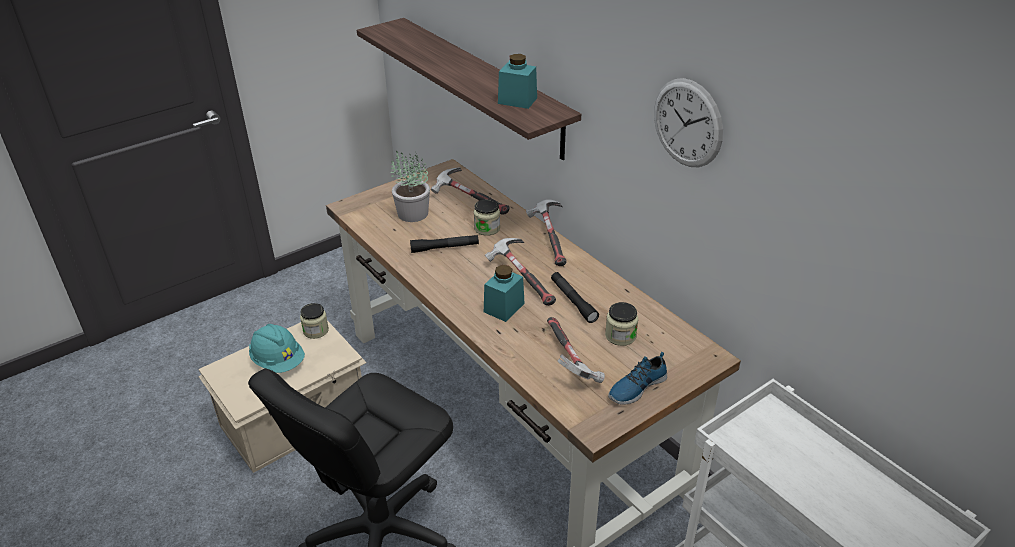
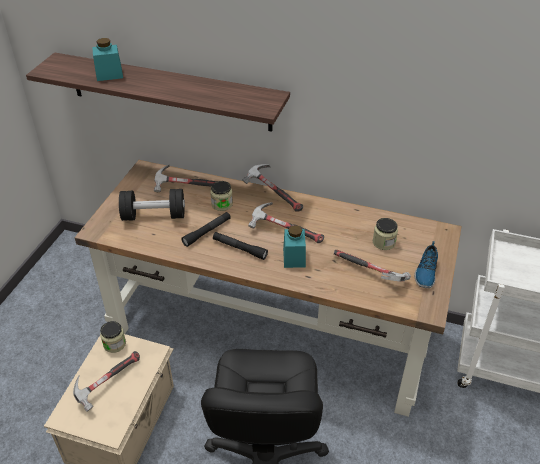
camera: 35 degrees left, 5 degrees up
(278, 361) = (107, 383): turquoise hard hat -> hammer
(412, 213) = (154, 215): potted plant -> black dumbbell
(517, 100) = (235, 96): turquoise jar -> turquoise jar (109, 74)
(573, 301) = (332, 232): black flashlight -> black flashlight (239, 249)
(687, 123) = (402, 77): wall clock -> none

